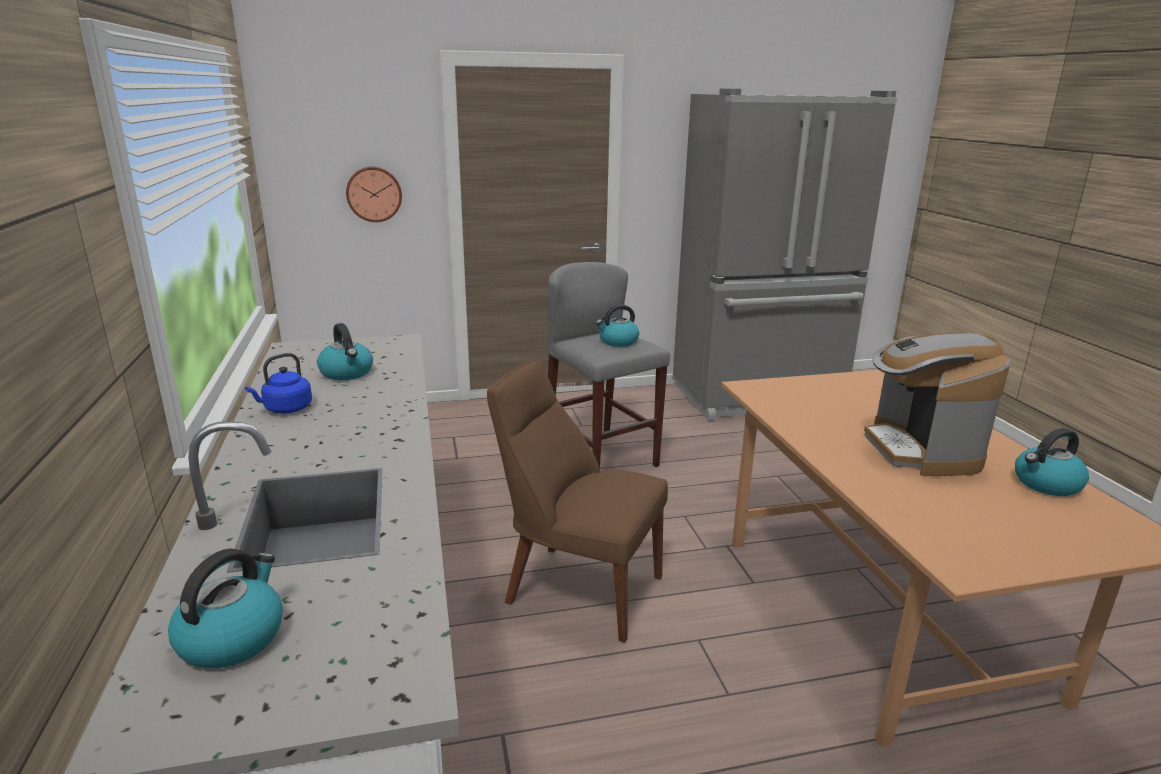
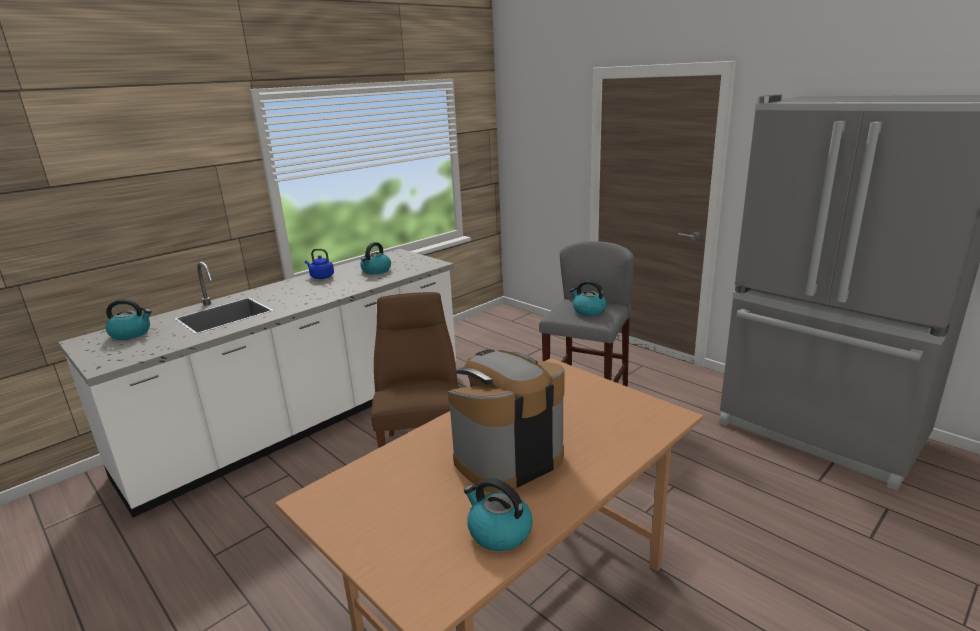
camera: 60 degrees right, 0 degrees up
(374, 194) = (550, 170): wall clock -> none

